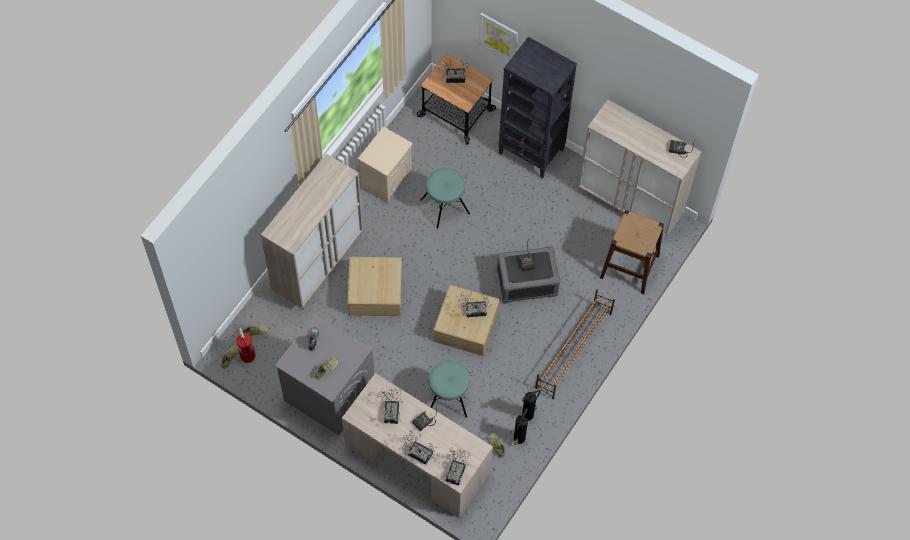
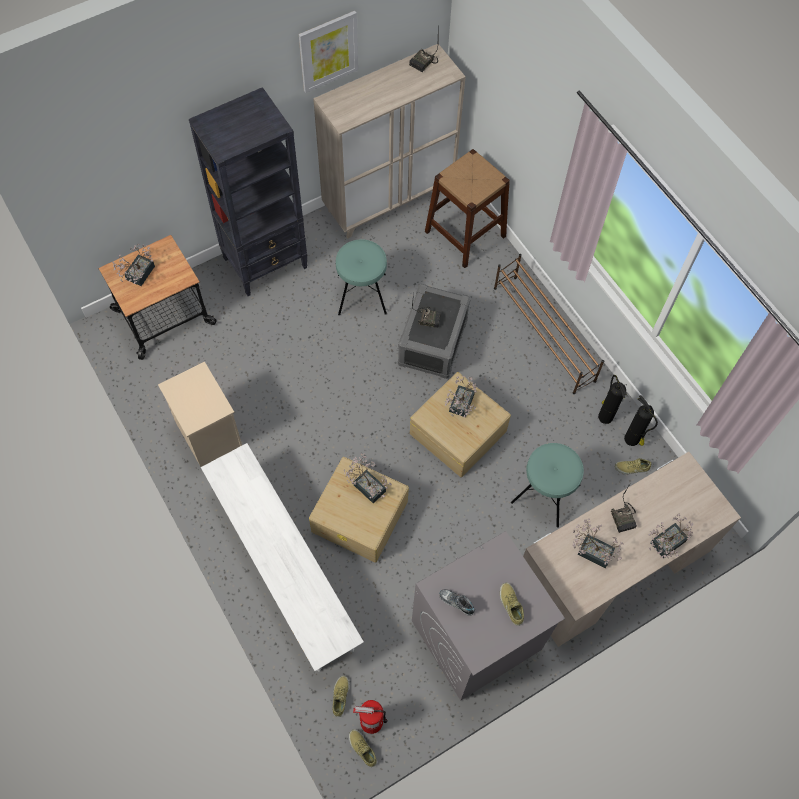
camera: 65 degrees left, 0 degrees up
(318, 265) = (284, 569): beige cabinet -> white bench
(445, 206) = (284, 384): turquoise stool -> turquoise stool (362, 294)
(456, 471) = (708, 508): potted plant -> potted plant (367, 485)
(498, 37) = (148, 170): picture -> picture (328, 51)

